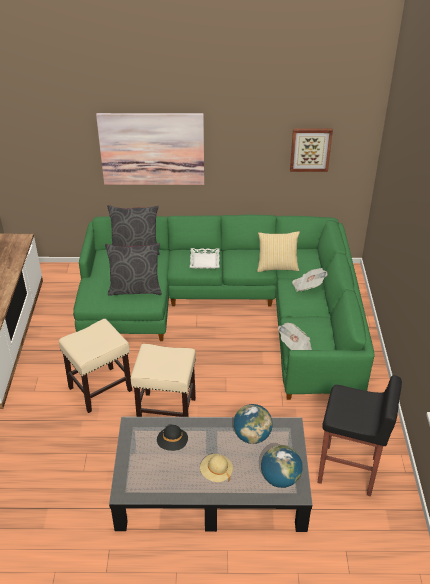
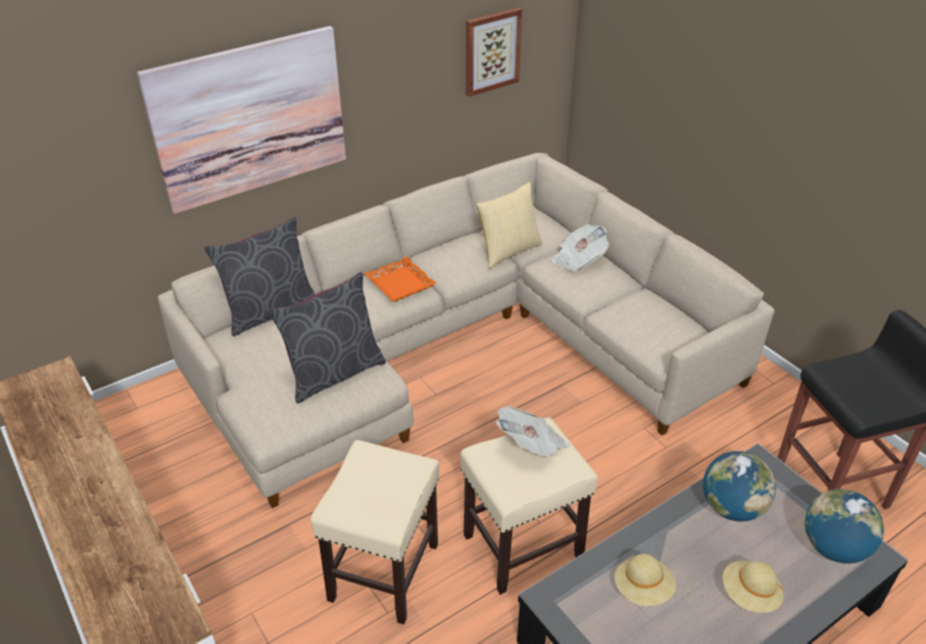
camera: 35 degrees left, 0 degrees up
(172, 444) = (643, 589): black hat -> beige hat
(205, 261) = (400, 284): white tray -> orange tray
(230, 308) = (458, 345): green sofa -> beige sofa
(295, 346) = (653, 347): newspaper -> newspaper (532, 445)

